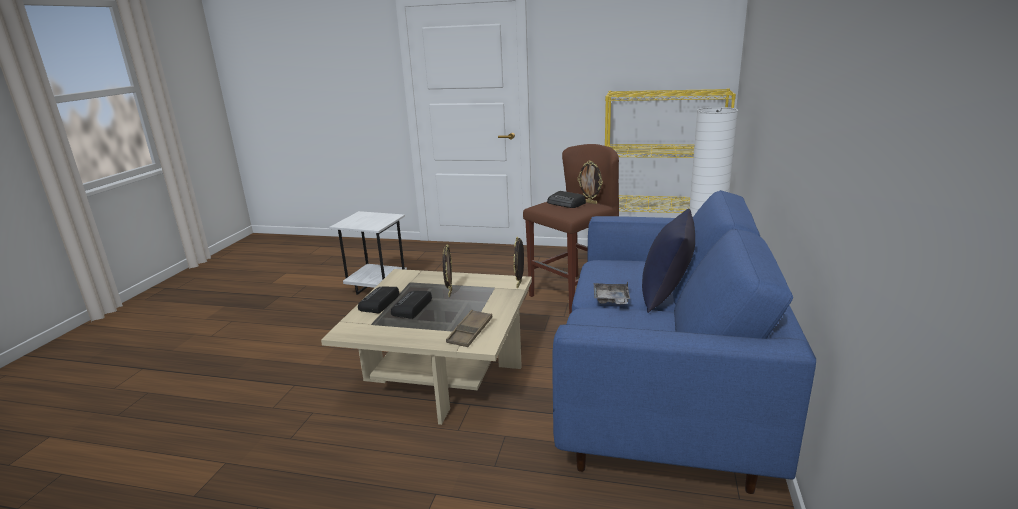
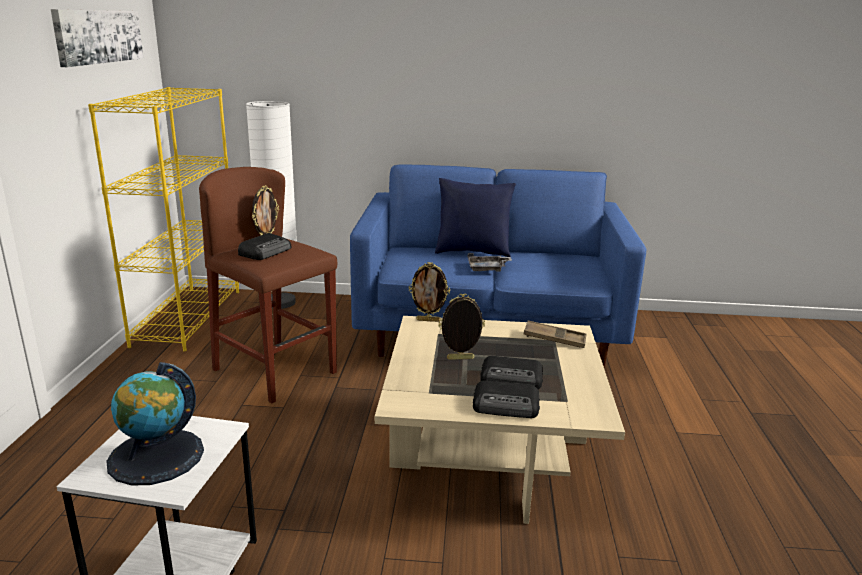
camera: 100 degrees left, 0 degrees up
(364, 220) = (156, 456): none -> globe
(647, 47) = (98, 36): none -> picture

